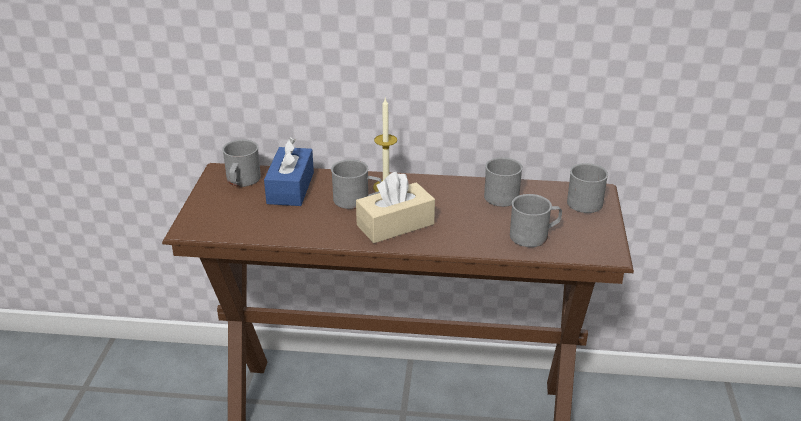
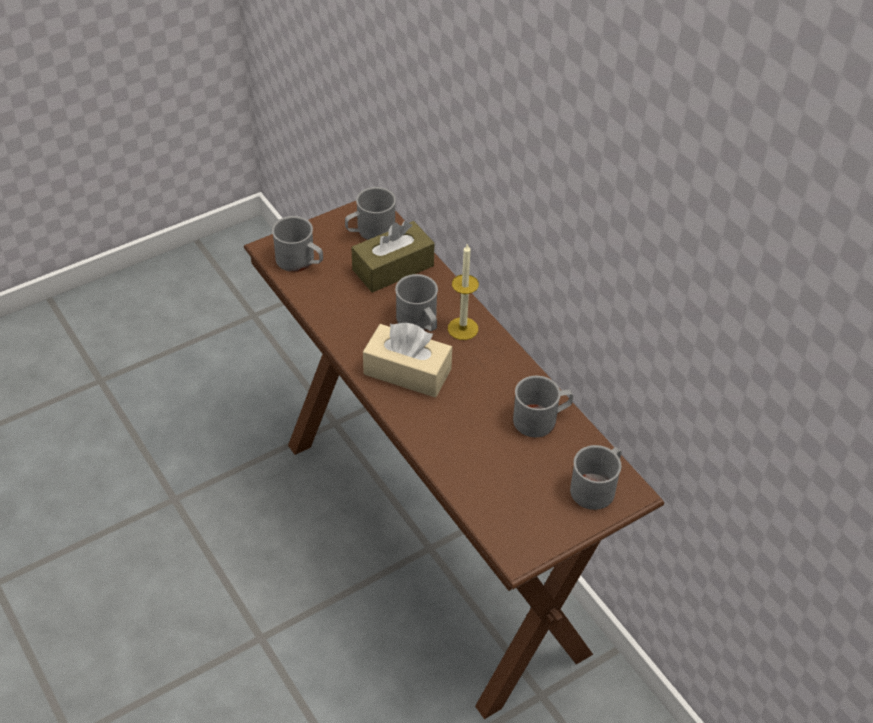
camera: 50 degrees right, 15 degrees up
(290, 188) = (393, 268): blue tissue box -> brown tissue box
(534, 235) = (491, 480): grey mug -> grey mug (300, 261)

